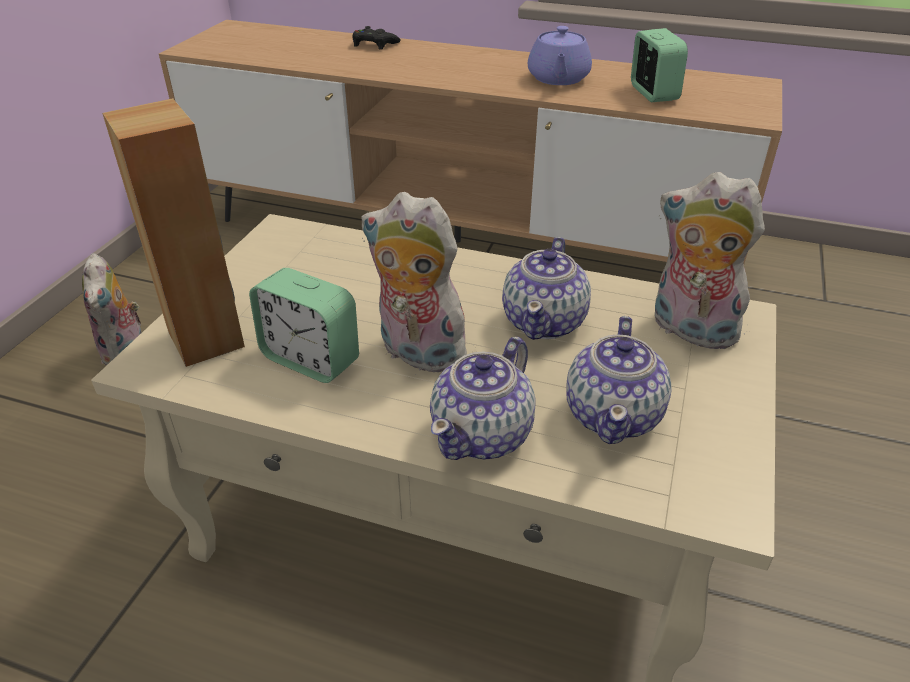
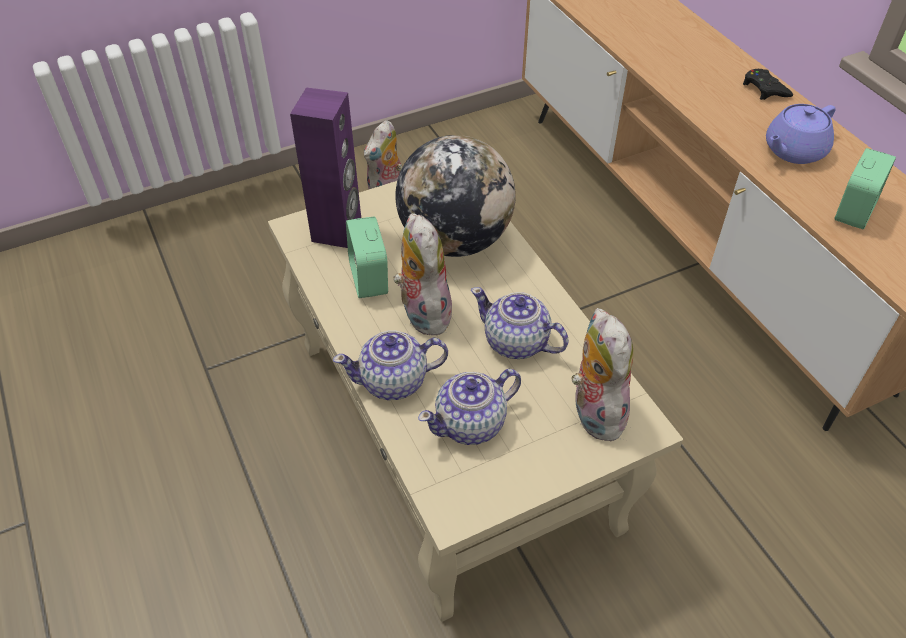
camera: 45 degrees right, 10 degrees up
(207, 338) = (337, 231): brown speaker -> purple speaker
(358, 276) = (455, 240): none -> globe
(374, 44) = (694, 36): black game controller -> black game controller (764, 89)
(545, 321) = (516, 343): teapot -> teapot turned 60 degrees clockwise

